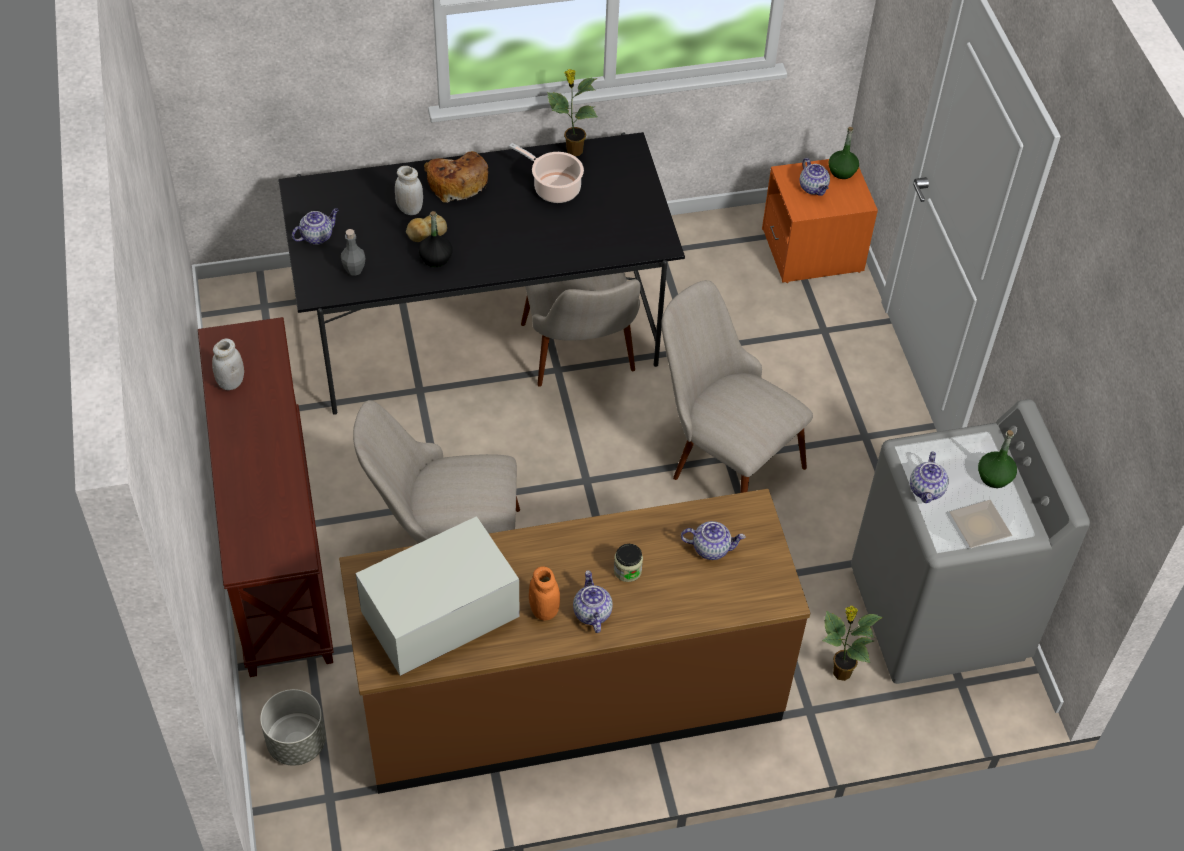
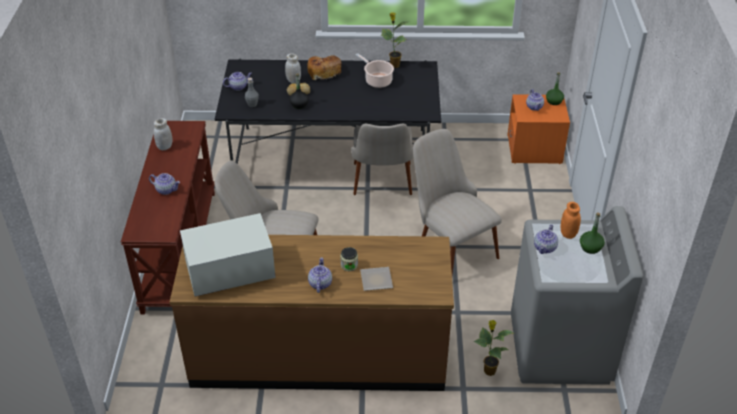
camera: 15 degrees right, 10 degrees down
(296, 743) = (153, 352): grey planter -> none
(544, 610) = (292, 278): orange jar -> orange jar (568, 234)
(711, 548) = (404, 261): teapot -> teapot (166, 190)
(980, 524) = (574, 271): plate -> plate (377, 279)

